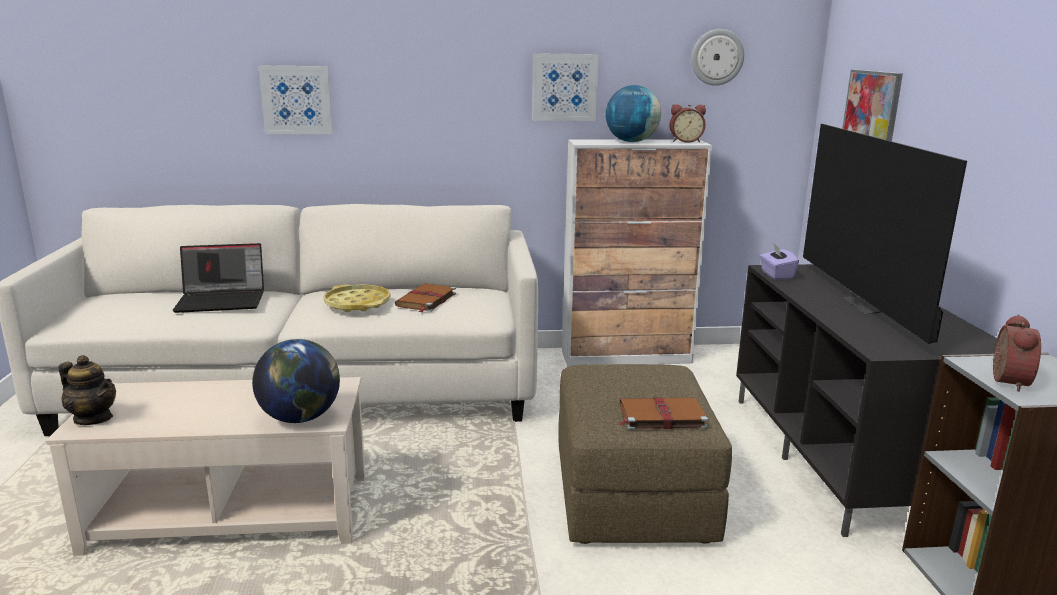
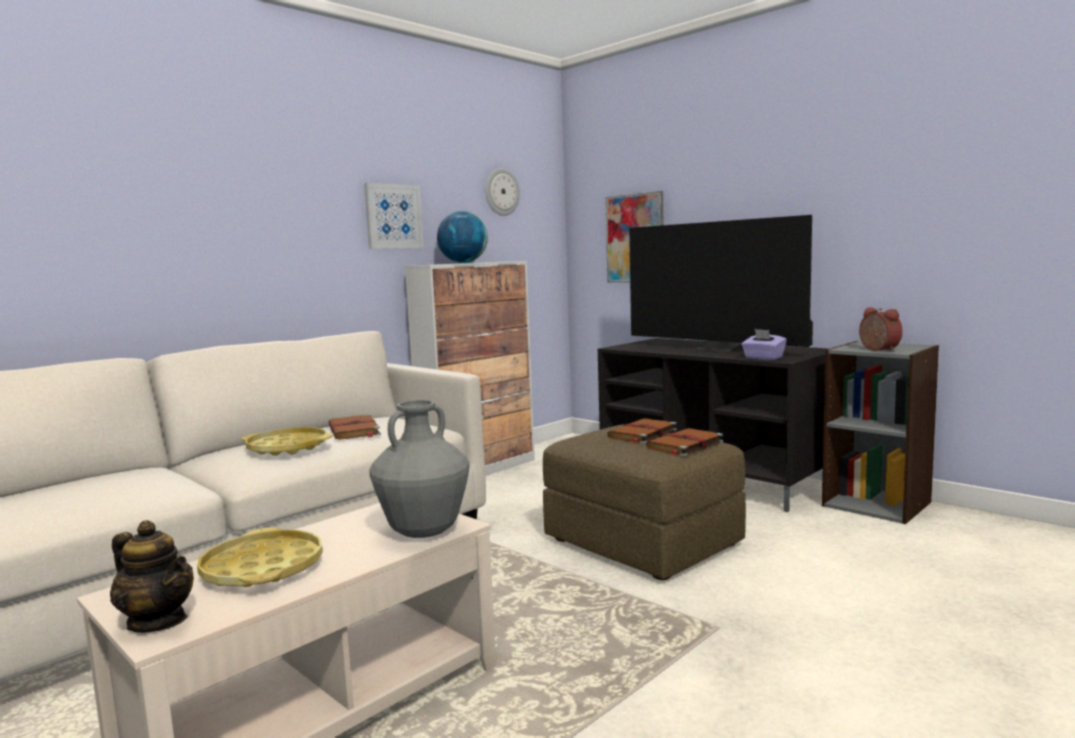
camera: 40 degrees left, 10 degrees down
(93, 418) = (158, 621): teapot -> teapot turned 45 degrees clockwise
(186, 404) = (262, 569): none -> yellow tray
(223, 300) = (99, 484): laptop -> none
(297, 100) = (108, 230): picture -> none
(300, 417) = (424, 532): globe -> grey vase
(657, 386) = (642, 434): none -> brown book
(685, 141) = (499, 261): alarm clock -> none
(776, 275) = (629, 348): purple tissue box -> purple tissue box (763, 358)

